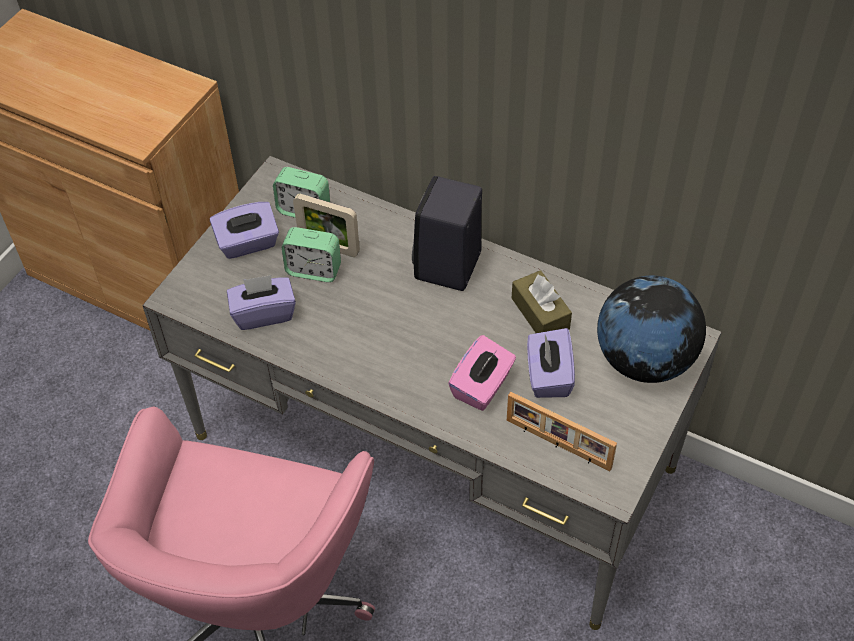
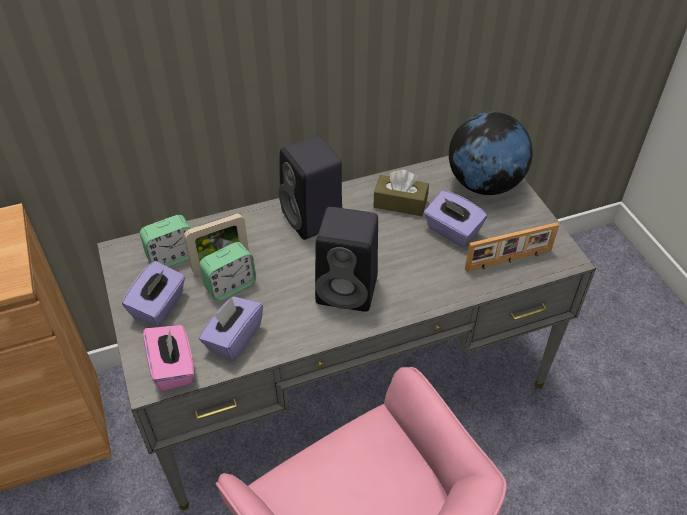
camera: 50 degrees left, 5 degrees down
(392, 351) = (349, 290): none -> black speaker
(482, 386) = (427, 265): pink tissue box -> pink tissue box (173, 368)

